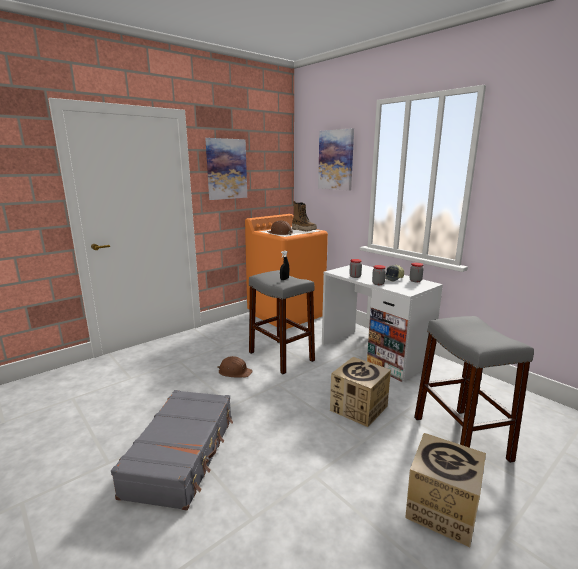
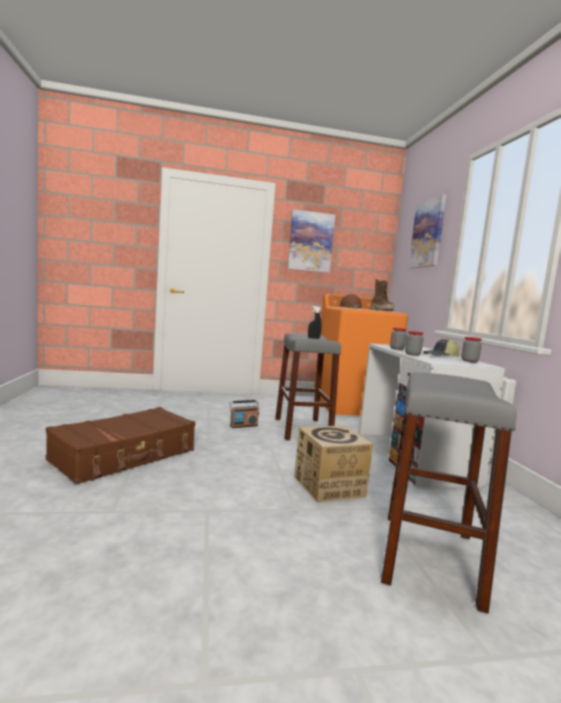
camera: 30 degrees right, 10 degrees down
(182, 454) = (125, 455): grey suitcase -> brown suitcase
(234, 372) = (243, 425): brown hard hat -> radio
(441, 509) = (304, 599): cardboard box -> none

